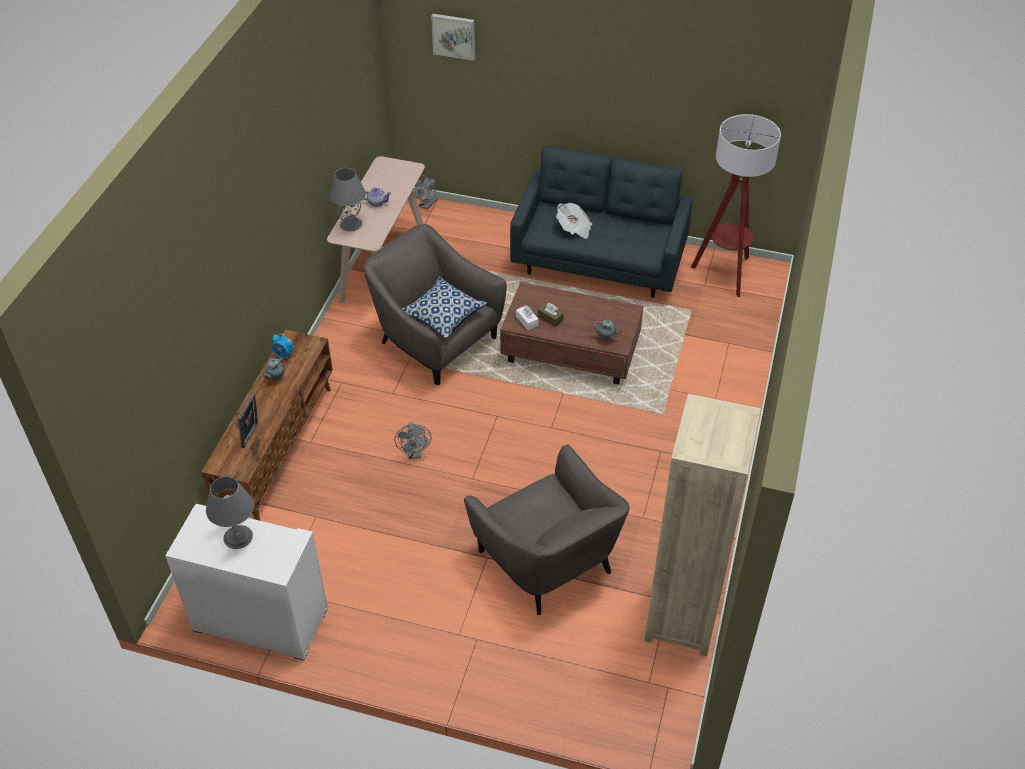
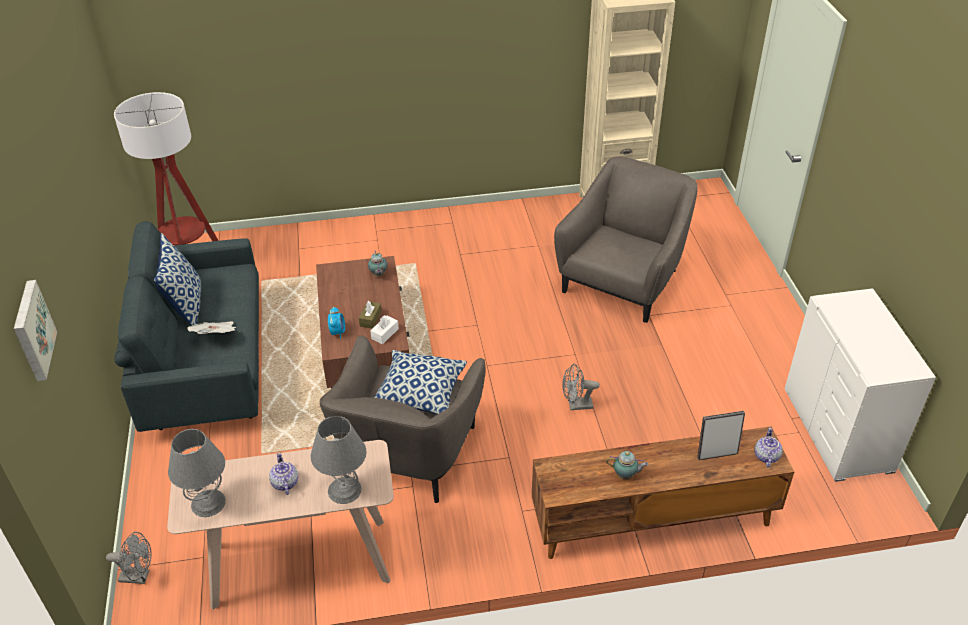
camera: 115 degrees left, 5 degrees down
(226, 462) = (766, 456): none -> teapot
(237, 537) = (866, 338): grey table lamp -> grey table lamp (208, 503)
(283, 355) = (587, 486): alarm clock -> alarm clock (338, 332)
(414, 454) = (576, 405): grey fan -> grey fan turned 150 degrees counterclockwise
(620, 220) = (186, 306): none -> pillow

